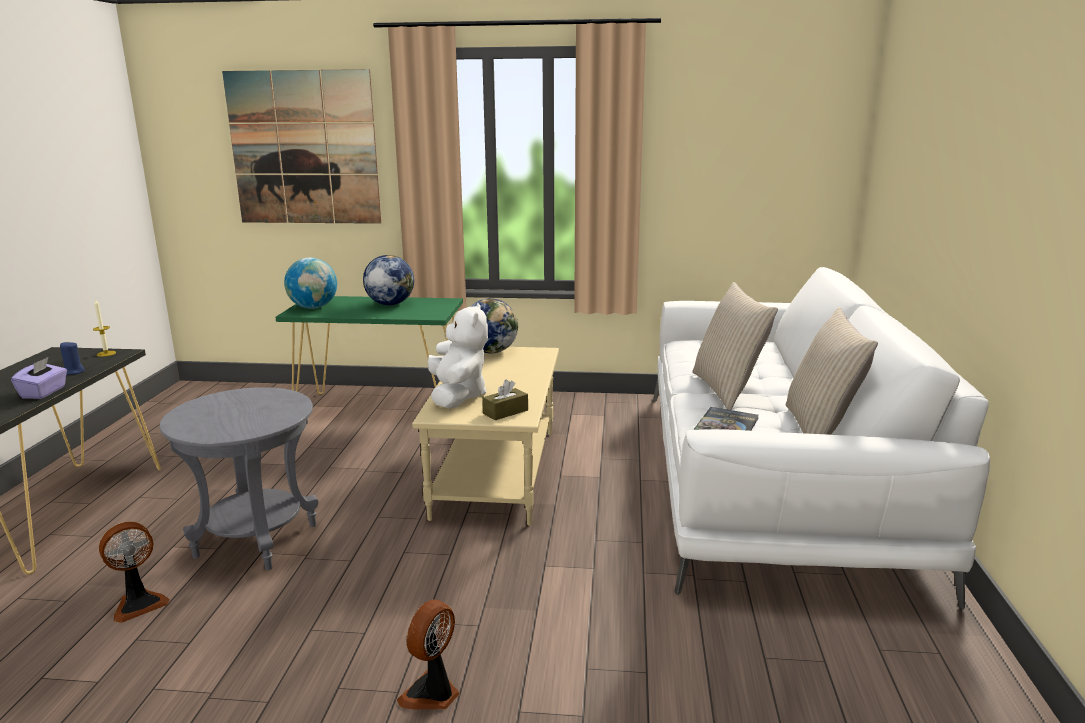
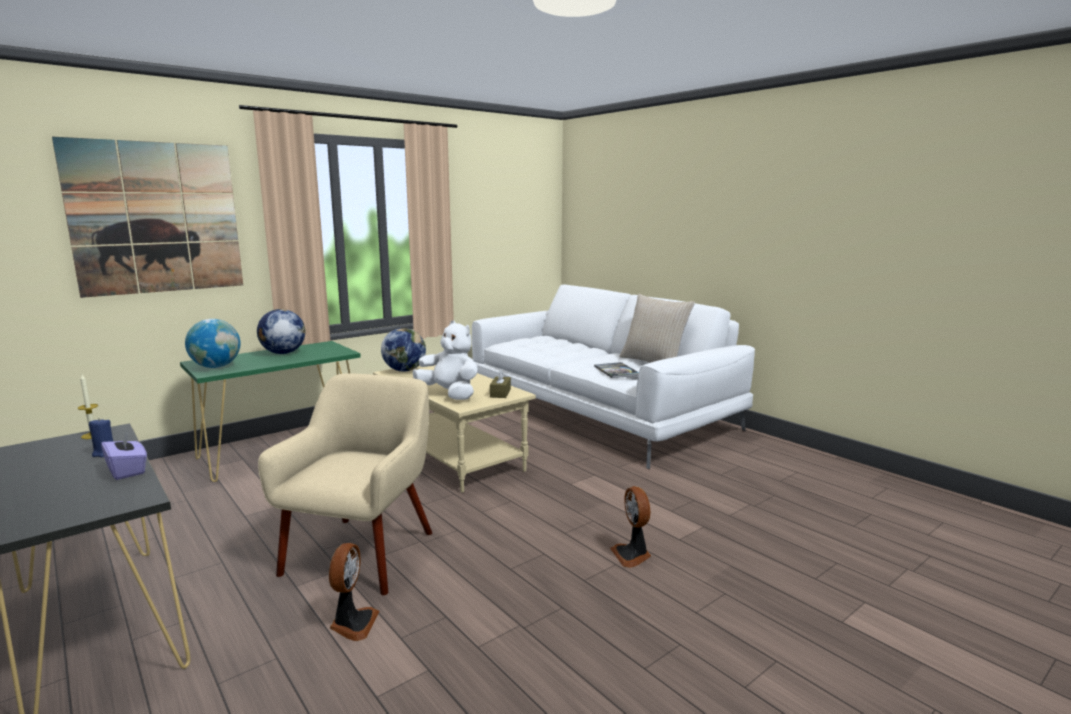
camera: 45 degrees left, 5 degrees down
(256, 540) = (362, 551): grey side table -> beige armchair
(728, 390) = (578, 358): beige pillow -> none

